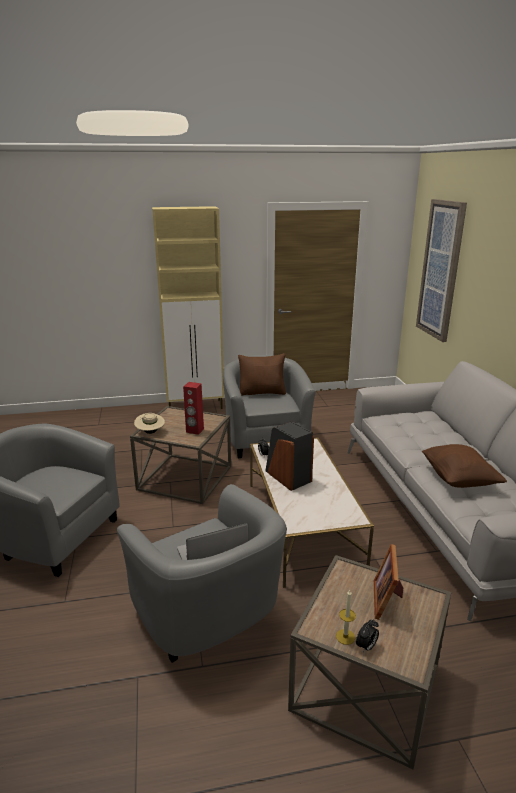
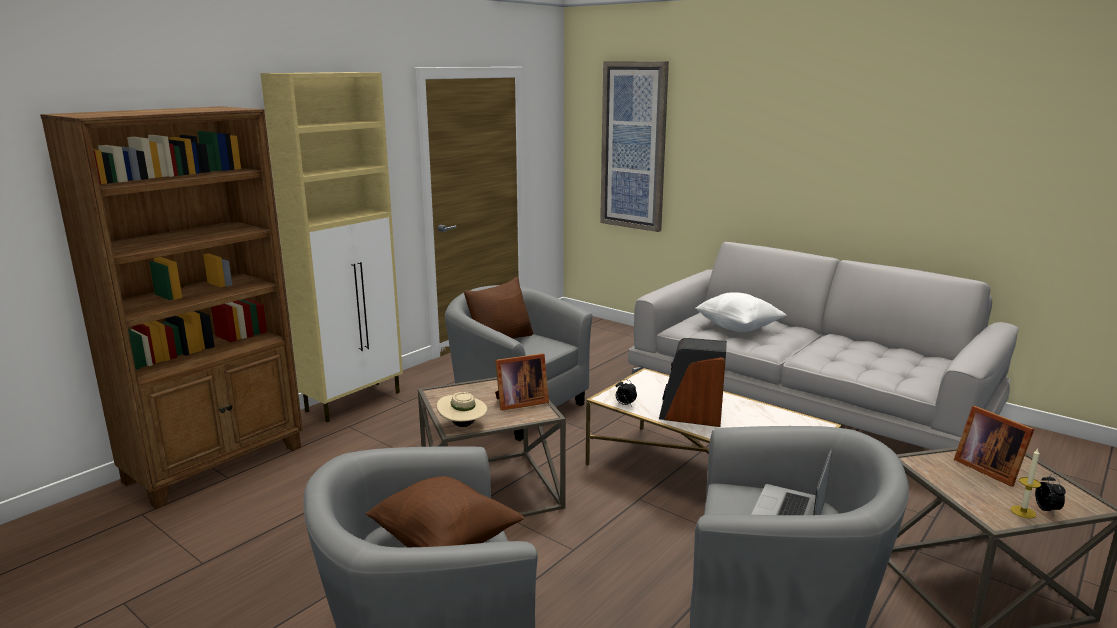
camera: 40 degrees left, 5 degrees down
(103, 416) = (217, 464): none -> brown bookcase
(194, 431) = (519, 402): red speaker -> picture frame
(420, 431) = (738, 328): none -> white pillow
(458, 480) = (842, 357): brown pillow -> brown pillow (445, 542)

